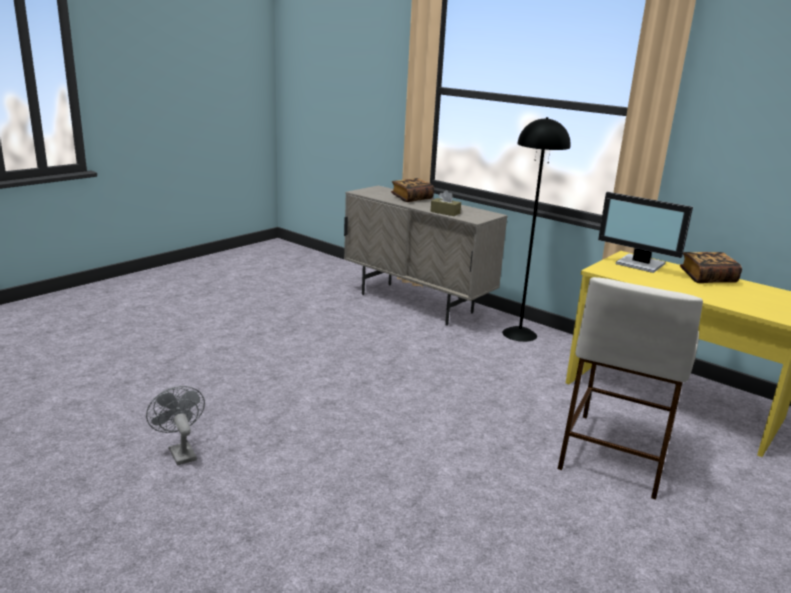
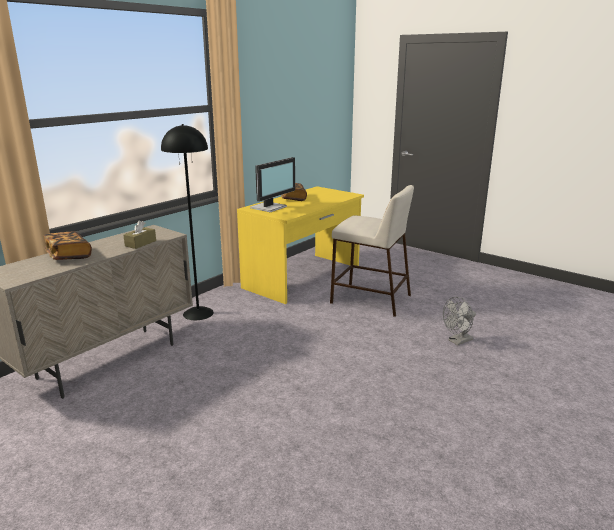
camera: 90 degrees left, 0 degrees up
(180, 452) = (461, 491): grey fan -> grey fan (458, 341)

